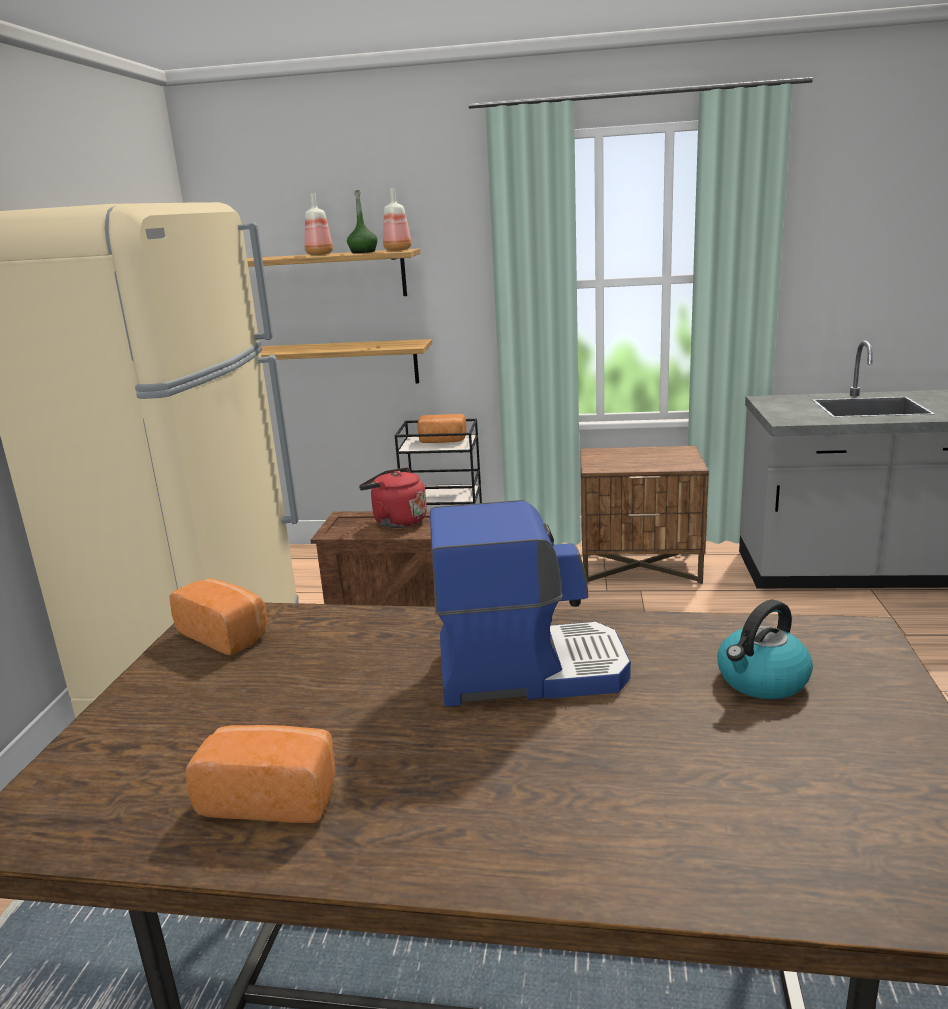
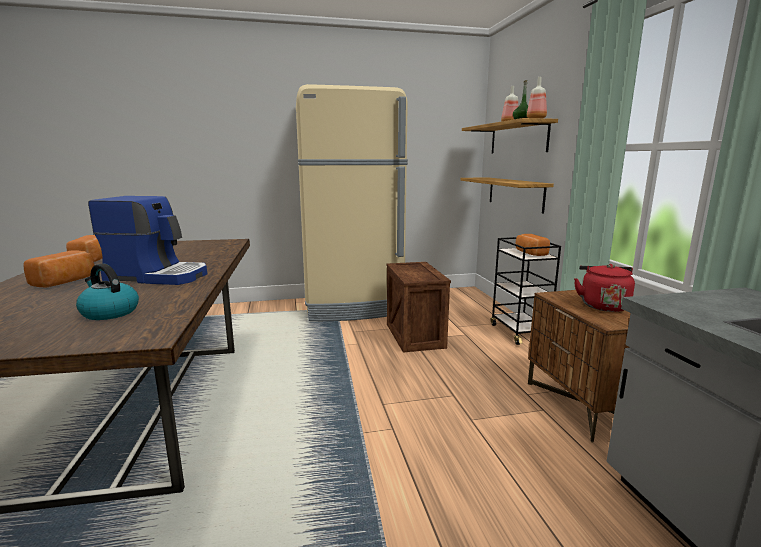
camera: 70 degrees right, 5 degrees down
(226, 634) = (216, 244): bread -> bread (66, 281)
(396, 521) = (422, 272): red kettle -> red kettle (602, 305)
(529, 669) = (158, 276): coffee machine -> coffee machine turned 60 degrees counterclockwise

